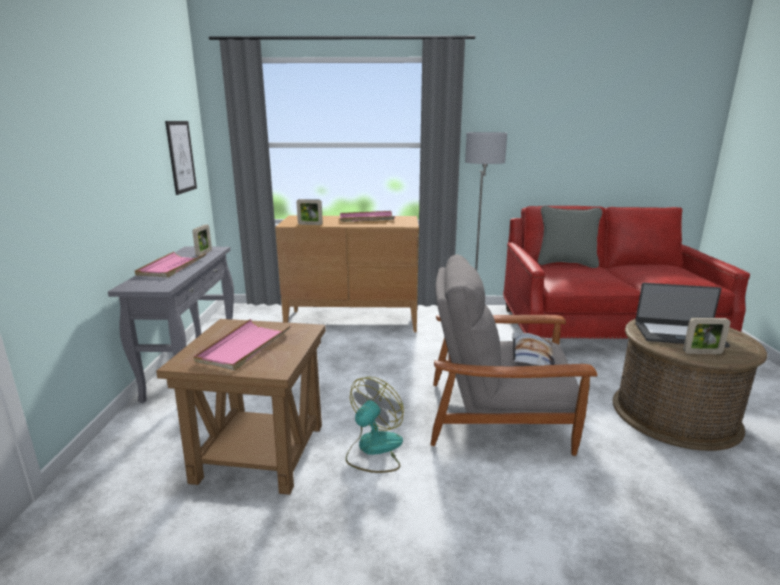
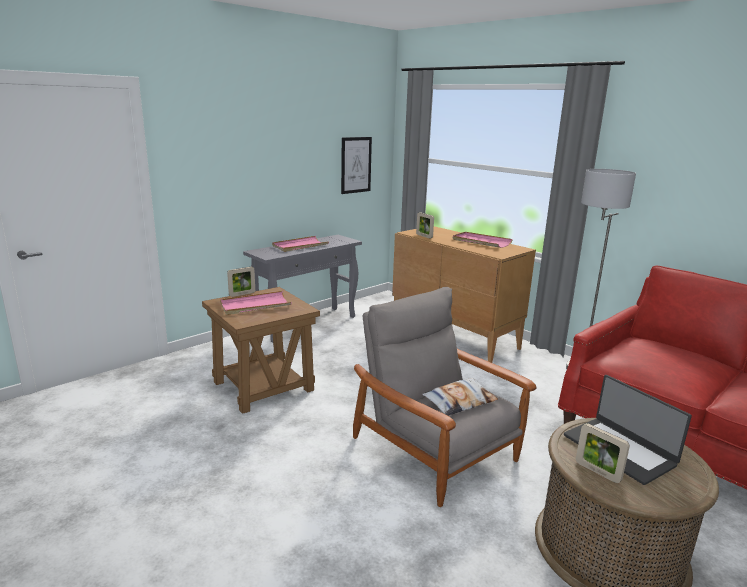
camera: 45 degrees right, 0 degrees up
(204, 253) = (336, 242): picture frame -> picture frame (242, 294)
(373, 449) = (318, 419): fan -> none
(566, 263) = (675, 347): grey pillow -> none

